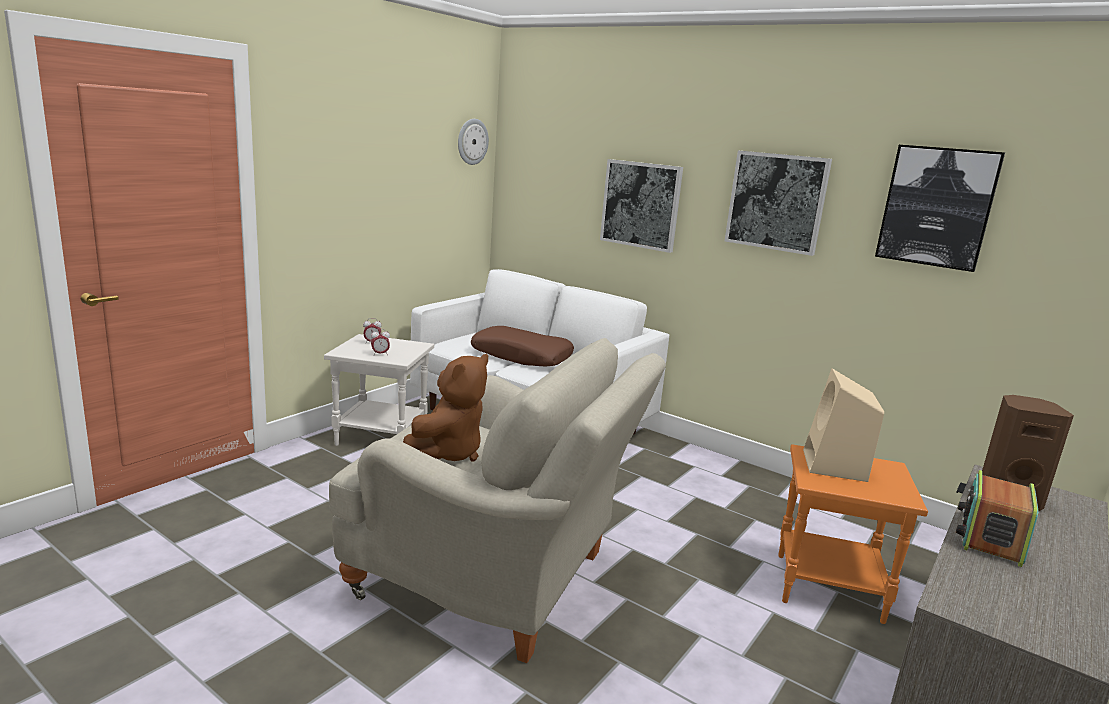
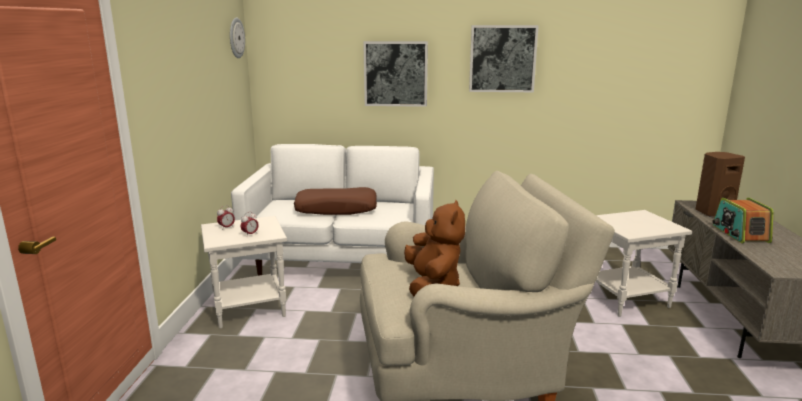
camera: 30 degrees left, 0 degrees up
(829, 587) = (626, 299): orange side table -> white side table
(835, 466) = (623, 221): beige speaker -> none
(937, 207) = (607, 49): picture -> none

